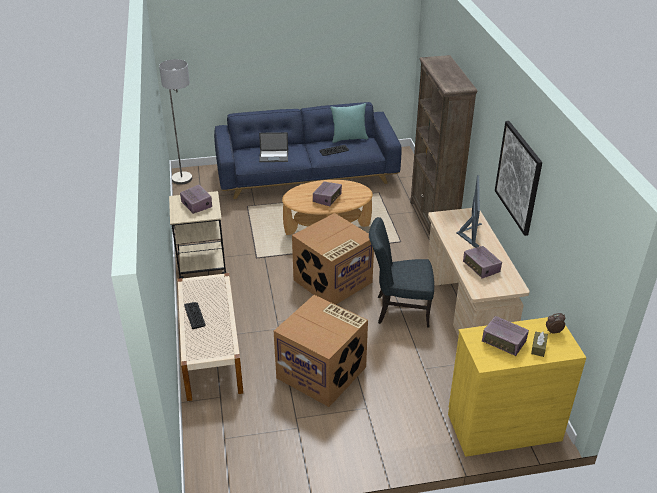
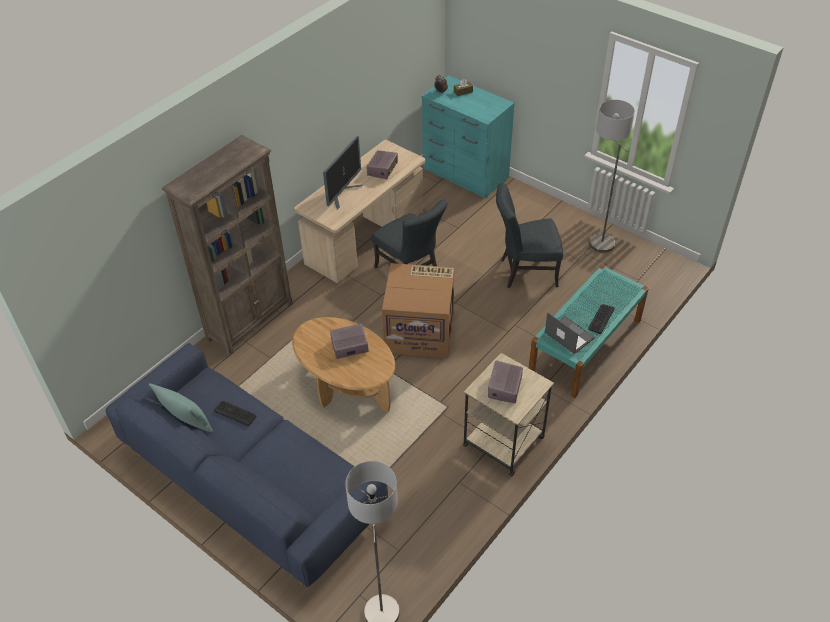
camera: 130 degrees left, 10 degrees up
(210, 351) = (586, 346): beige bench -> turquoise bench
(274, 156) = (300, 460): laptop -> laptop (568, 335)
(302, 453) = (597, 239): none -> grey floor lamp
(323, 372) = (524, 272): cardboard box -> grey chair
(470, 234) = (343, 193): monitor -> monitor turned 150 degrees clockwise
(502, 425) = (465, 174): yellow dresser -> turquoise dresser
(504, 342) = (476, 104): radio -> none
(518, 177) = (331, 105): picture -> none

